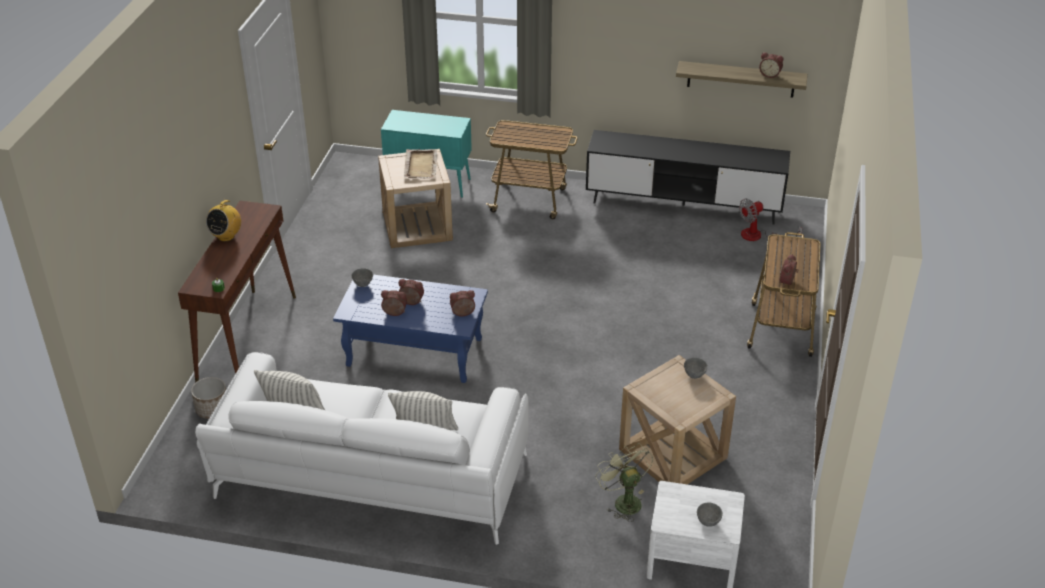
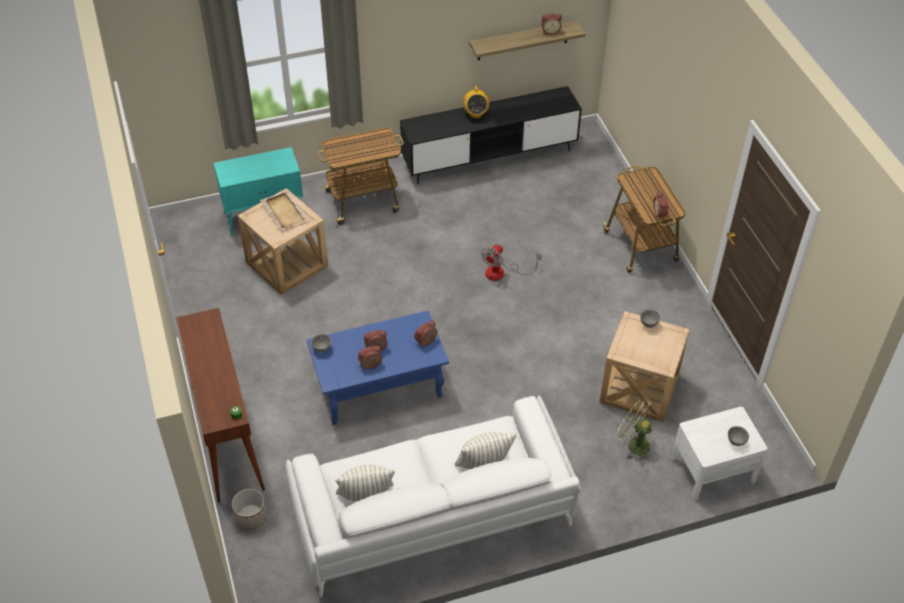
camera: 30 degrees left, 10 degrees up
(226, 236) = (196, 359): radio -> radio (475, 114)
(758, 236) = (567, 167): fan -> fan (502, 272)

